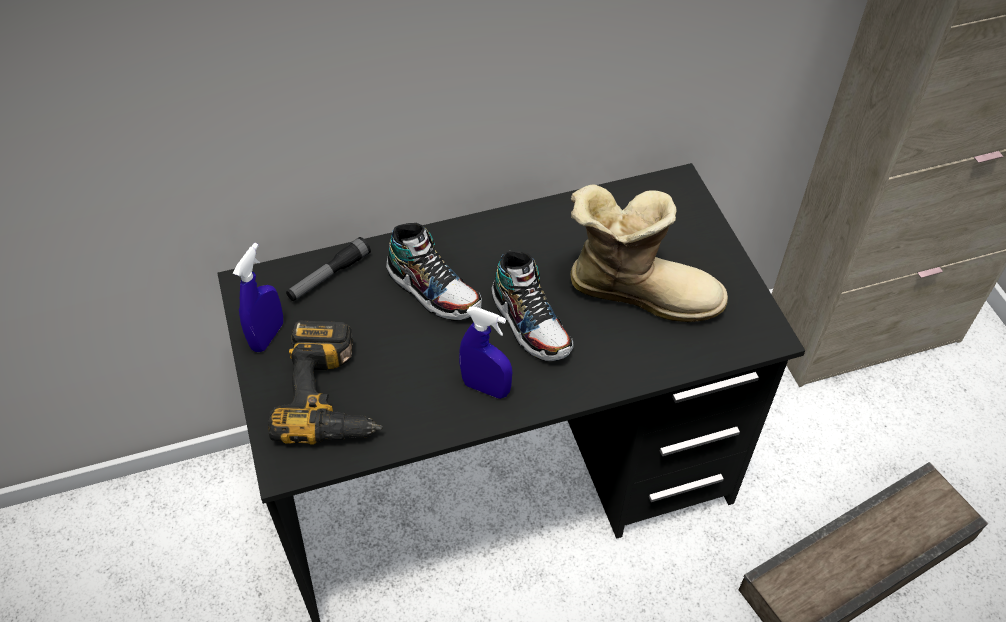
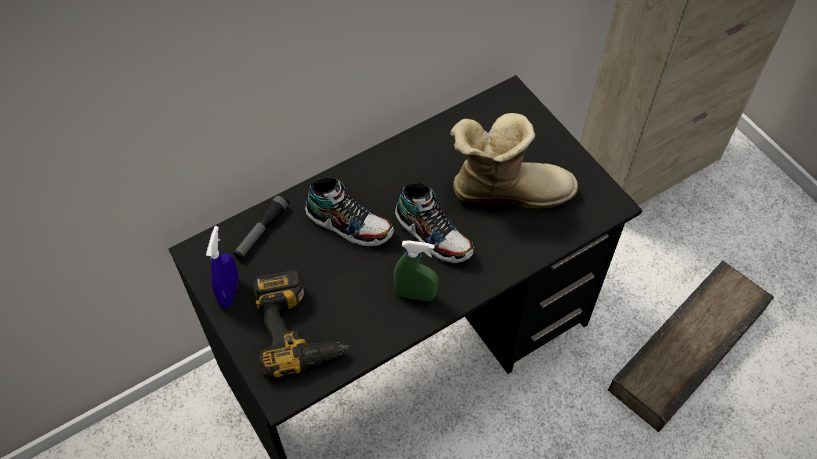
camera: 15 degrees left, 5 degrees up
(486, 388) = (415, 295): blue spray bottle -> green spray bottle

